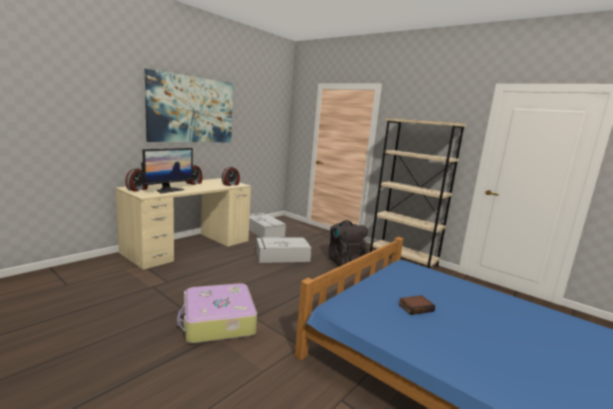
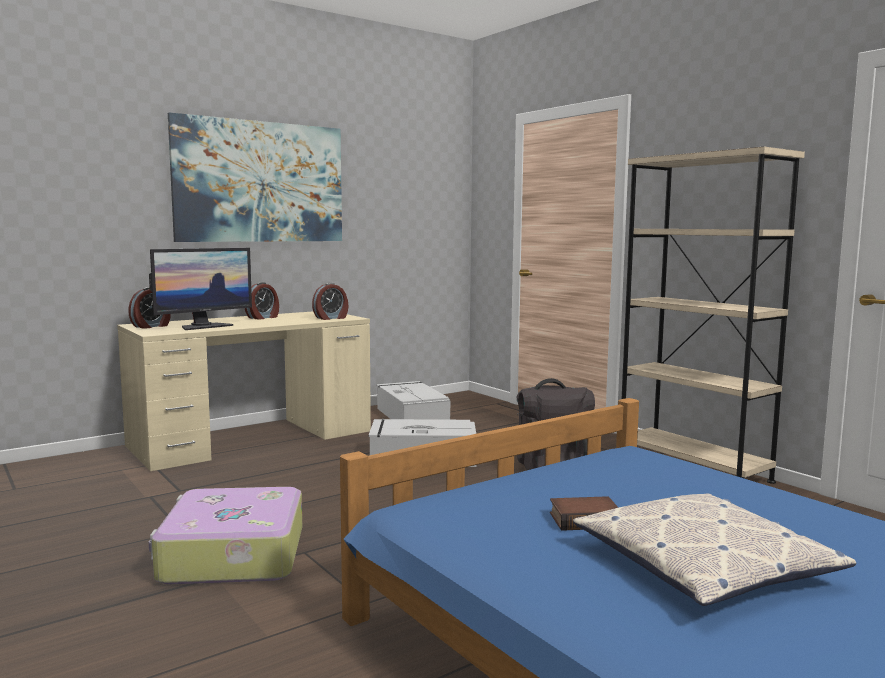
camera: 15 degrees right, 5 degrees down
(479, 331) = (704, 565): none -> pillow

